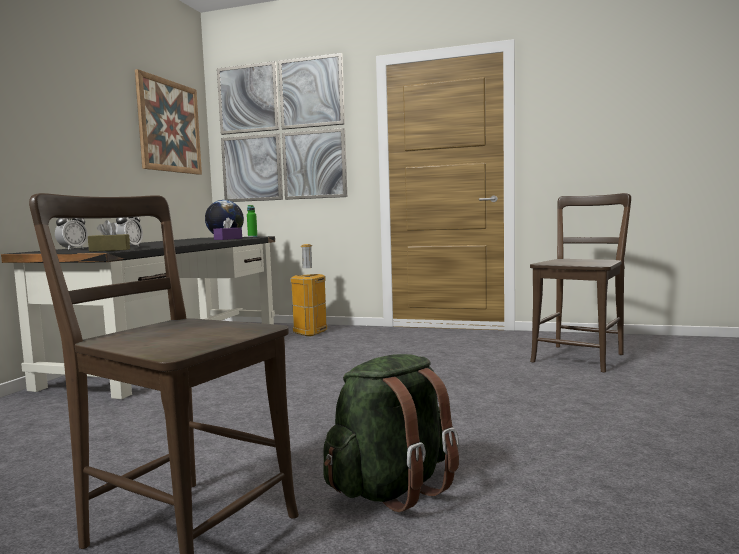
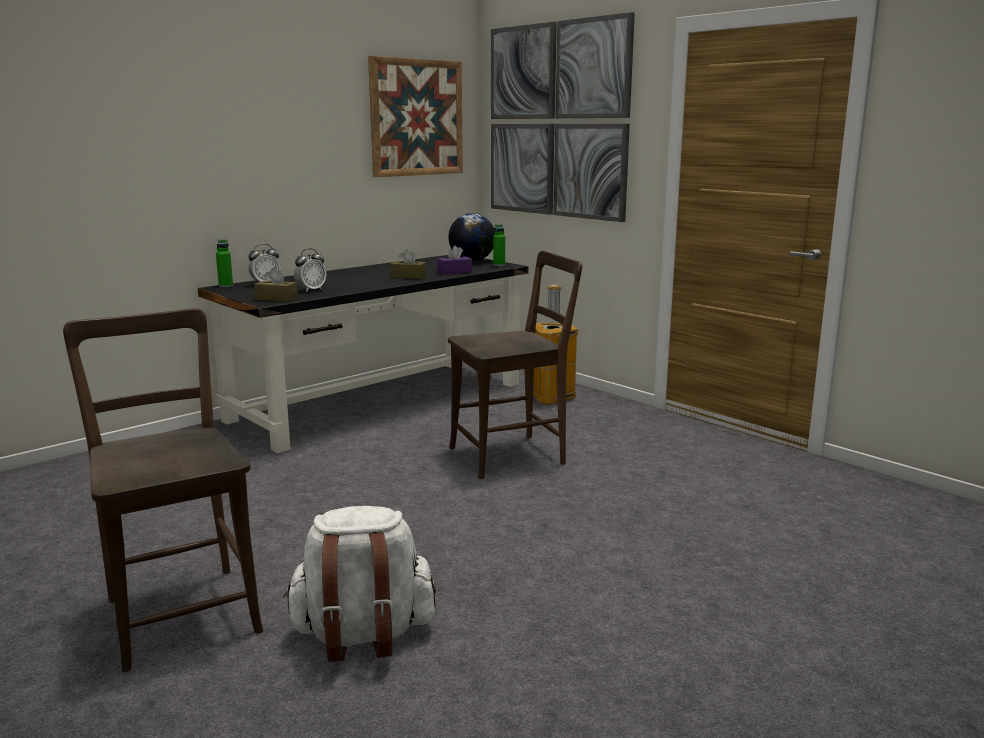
camera: 30 degrees right, 10 degrees up
(32, 251) = (226, 286): none -> green bottle
(197, 241) = (408, 276): none -> brown tissue box
(392, 488) = (363, 635): green backpack -> white backpack
(580, 357) = (836, 530): brown chair -> brown chair (513, 455)

